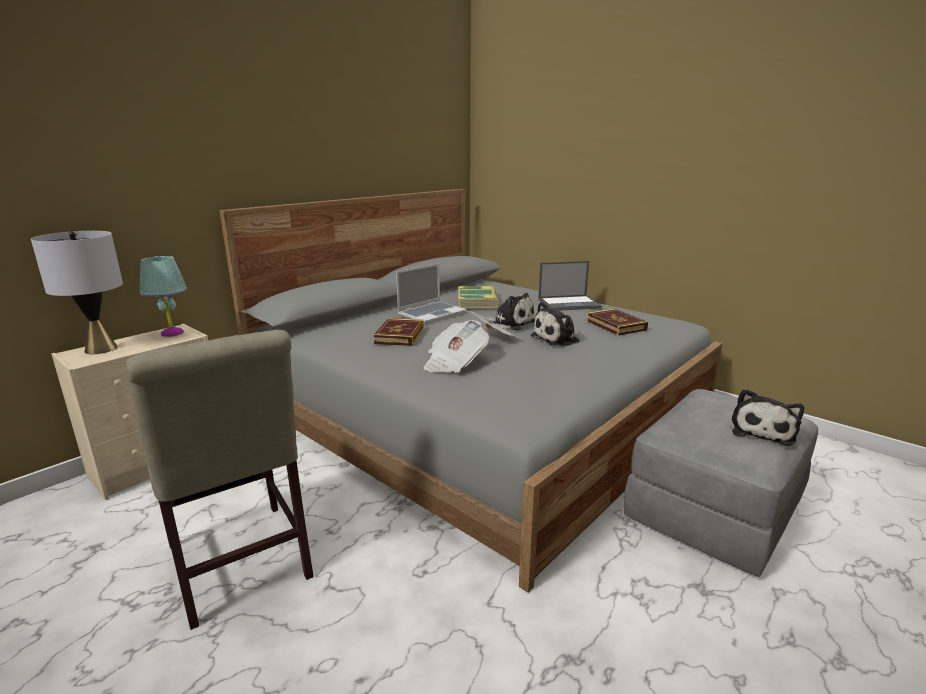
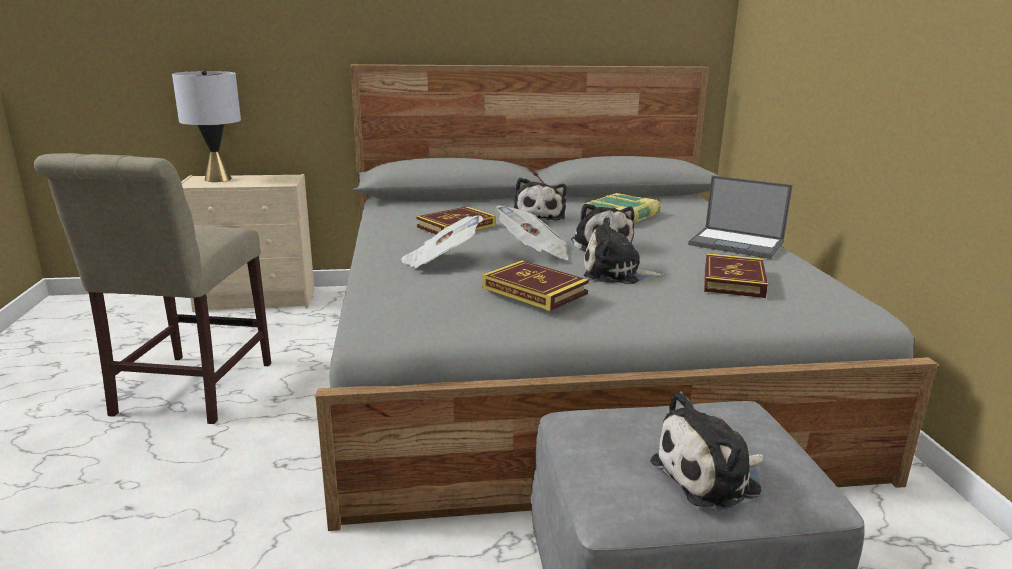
camera: 40 degrees right, 0 degrees up
(172, 333) = (280, 178): turquoise table lamp -> none
(432, 313) = (539, 216): laptop -> plush toy
(559, 362) = (534, 291): none -> book

